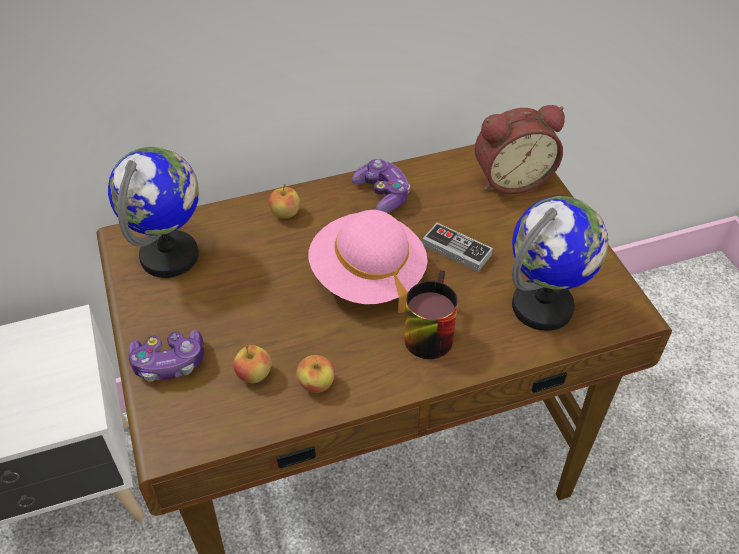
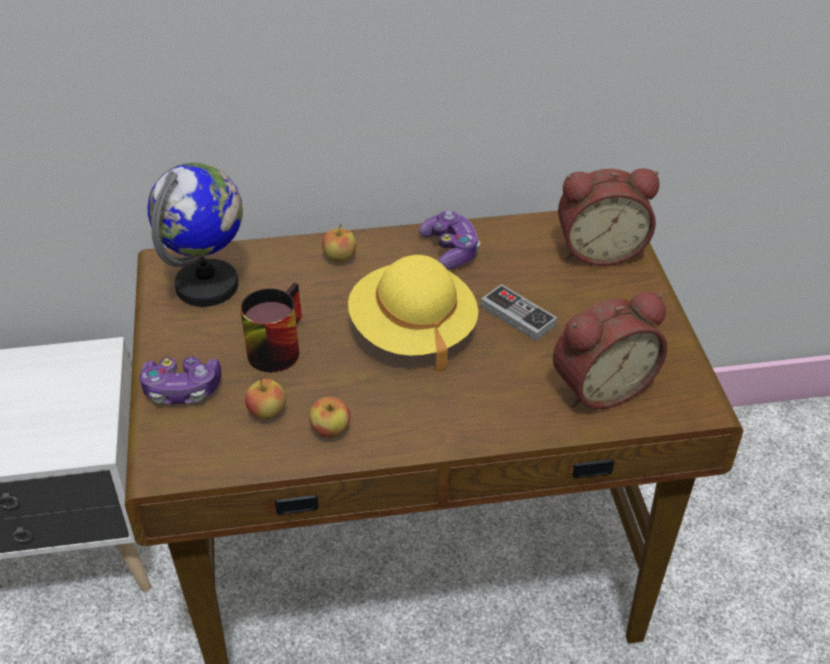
camera: 10 degrees right, 5 degrees down
(367, 276) = (412, 331): pink hat -> yellow hat
(426, 331) = (462, 393): mug -> mug (274, 346)
(543, 307) = (599, 385): globe -> alarm clock

